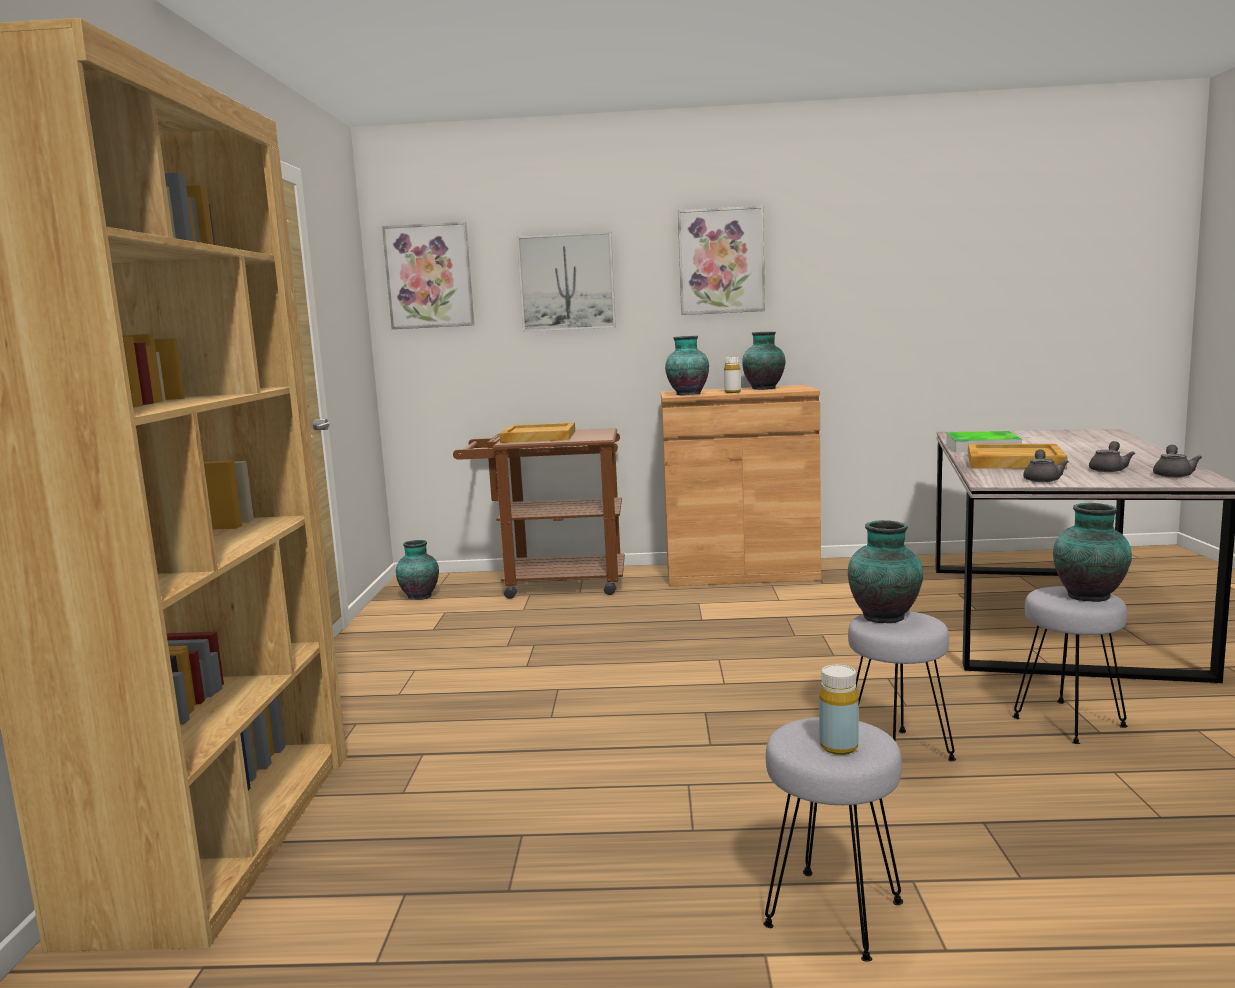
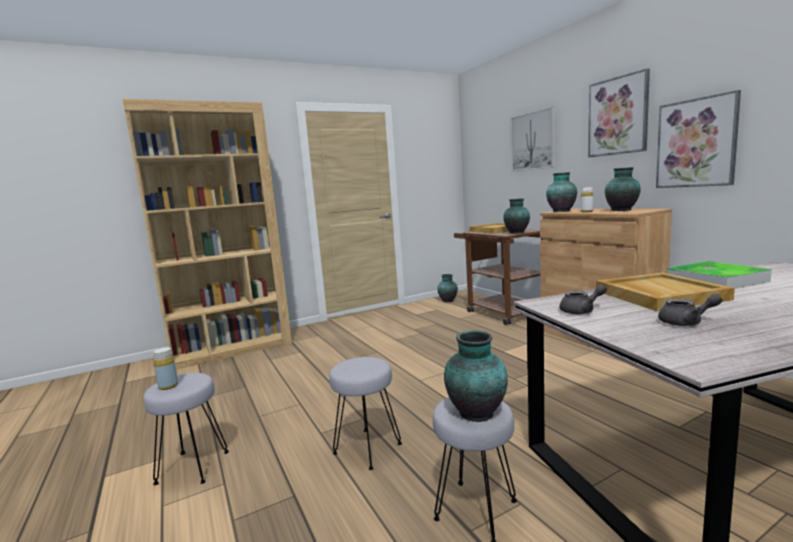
camera: 60 degrees right, 0 degrees up
(429, 276) = (480, 144): picture -> picture (696, 143)
(886, 617) = (365, 362): vase -> vase (517, 232)
(1173, 474) = (713, 346): grey teapot -> none

